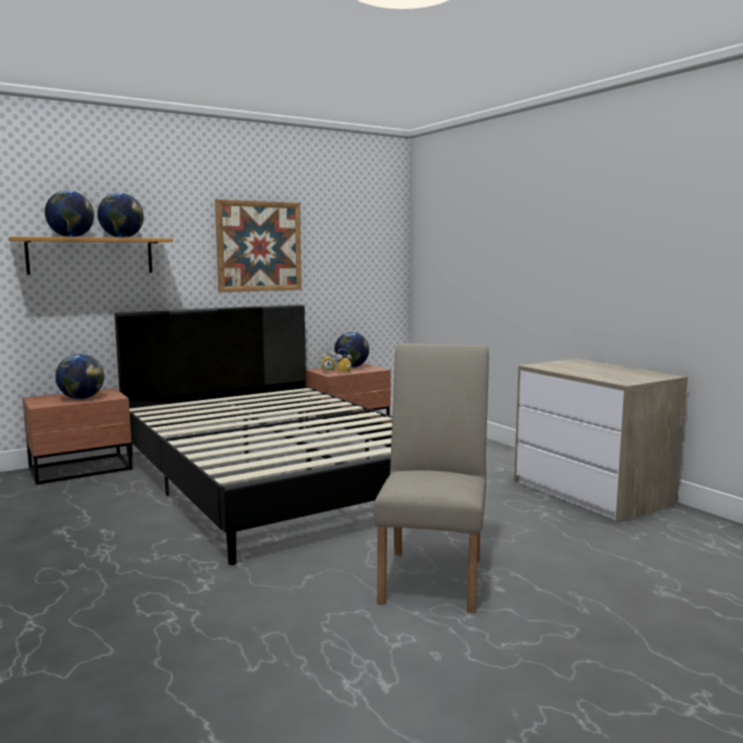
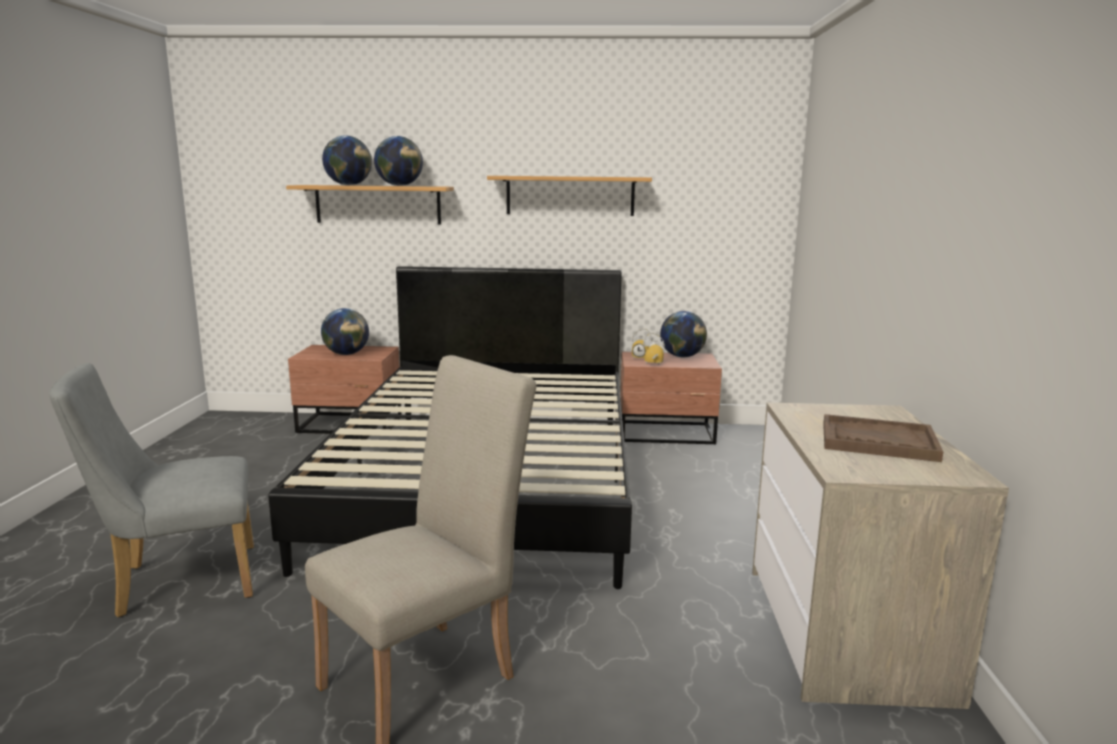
camera: 35 degrees right, 5 degrees up
(147, 595) = (177, 583): none -> grey chair
(259, 246) = (570, 195): picture -> shelf
(605, 371) = (878, 441): none -> brown tray

